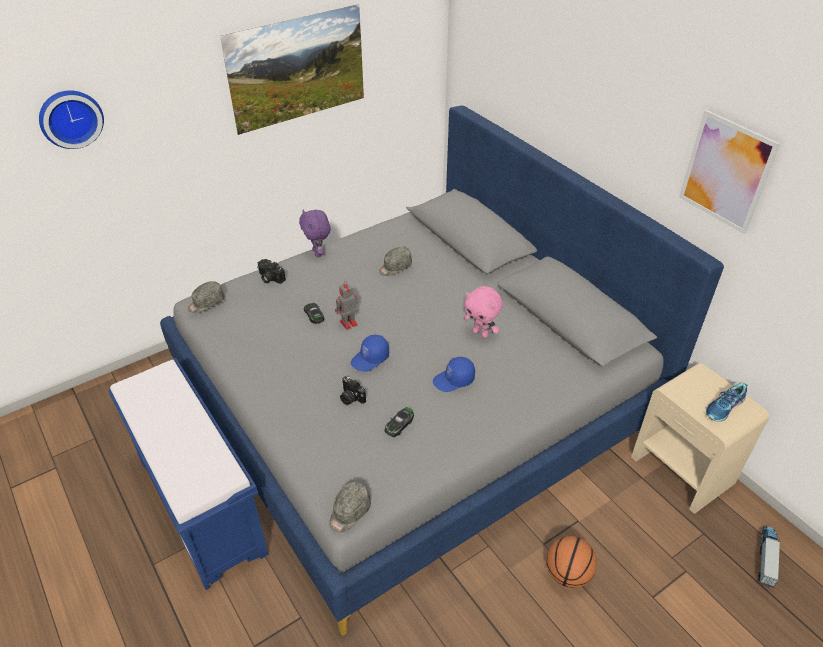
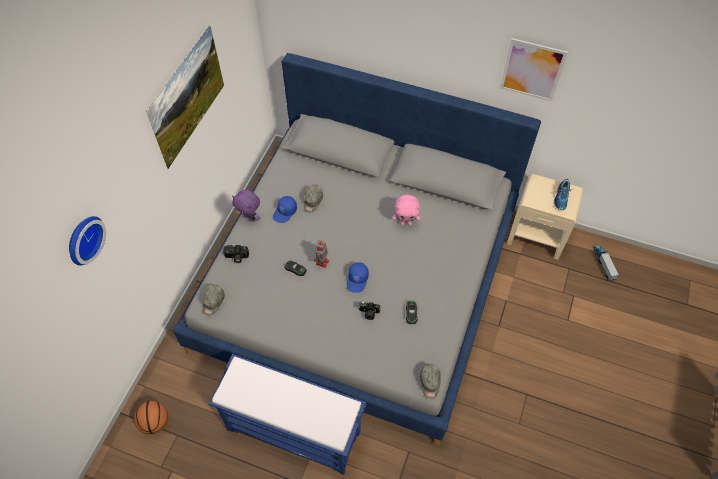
camera: 35 degrees left, 15 degrees up
(454, 380) = (417, 265): blue cap -> blue cap (285, 212)
(567, 574) = (521, 334): basketball -> basketball (155, 422)

